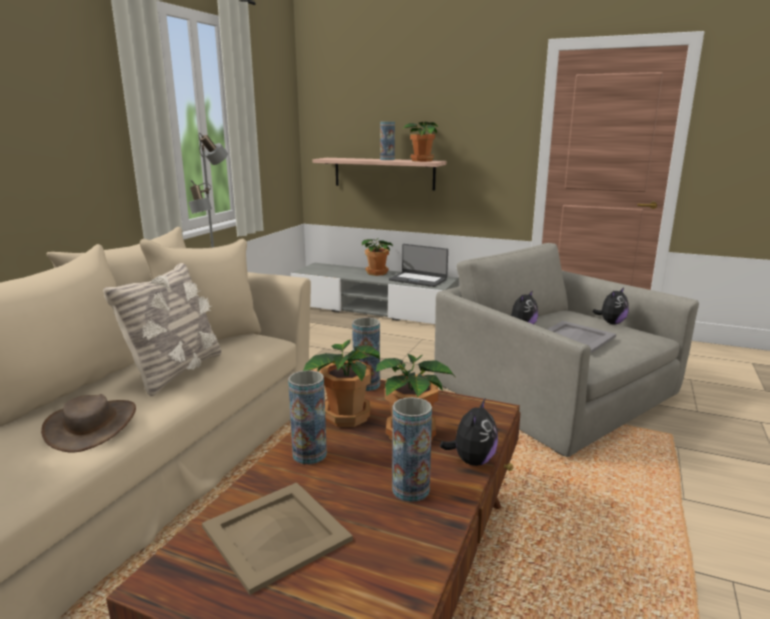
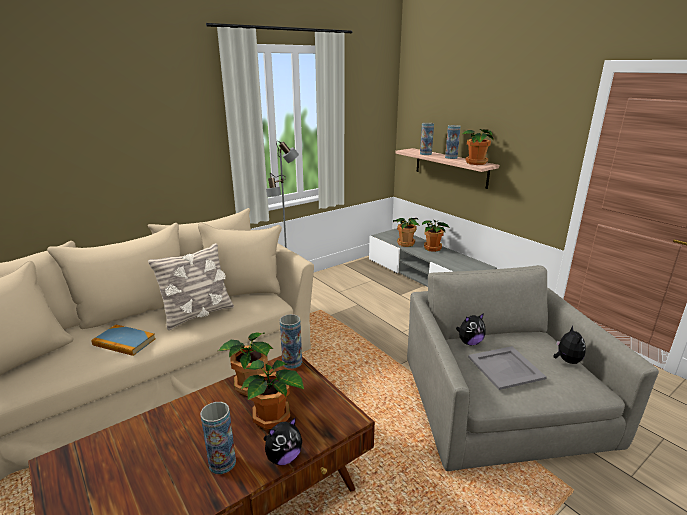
camera: 30 degrees right, 5 degrees up
(92, 425) = (124, 342): brown hat -> book
(274, 533) = (125, 458): beige tray -> none
(309, 454) = (200, 408): vase -> vase (425, 154)
(342, 273) = (405, 243): none -> potted plant
(418, 279) = (459, 262): laptop -> none
(611, 323) = (566, 360): plush toy -> plush toy turned 75 degrees counterclockwise

